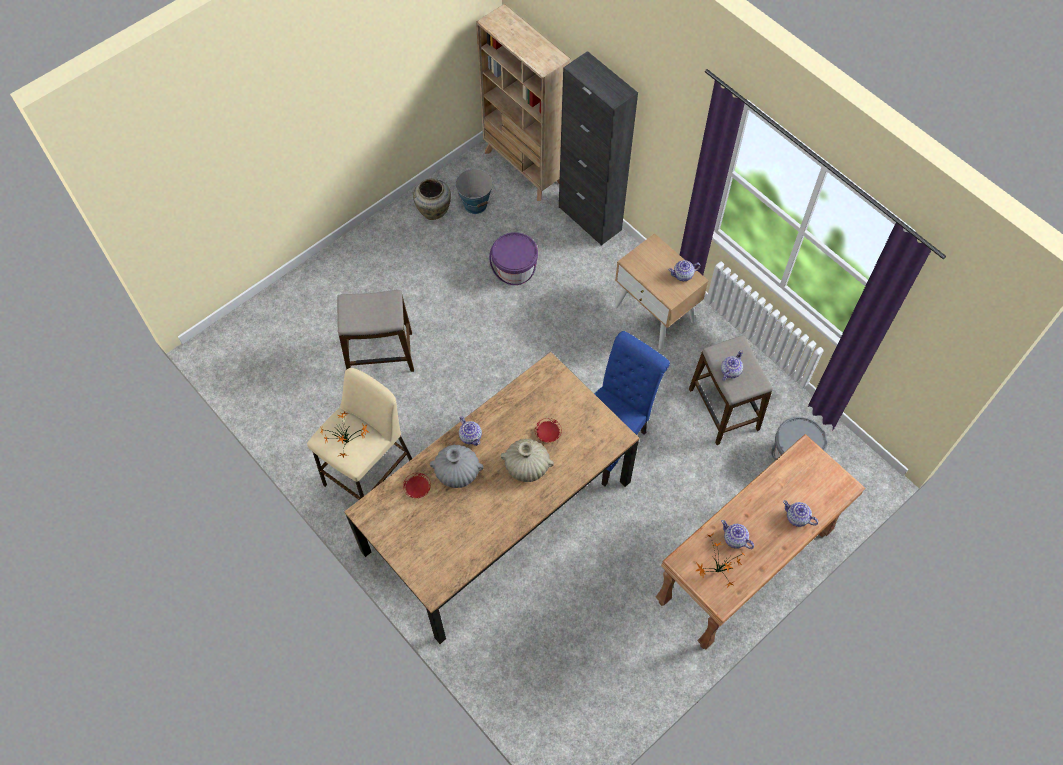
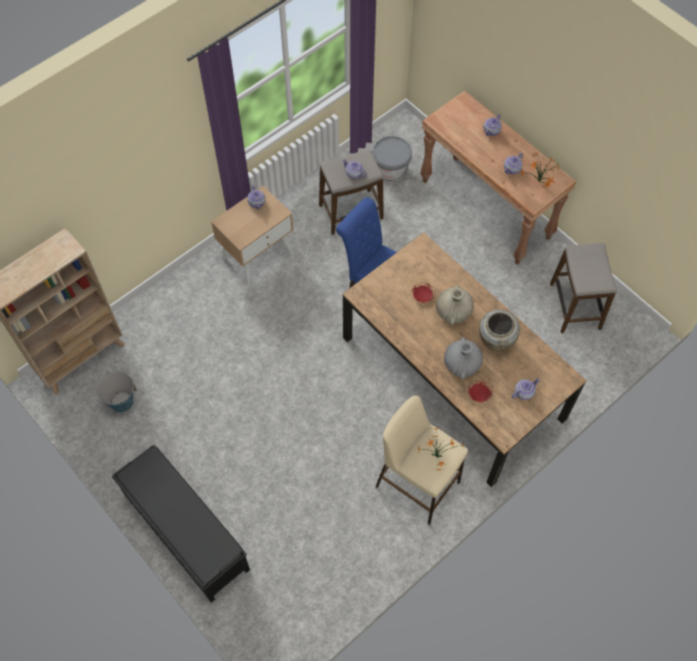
camera: 90 degrees left, 0 degrees up
(336, 267) = (185, 531): none -> black bench
(380, 355) = (291, 482): stool -> stool (575, 306)
(434, 210) = (124, 440): beige vase -> beige vase (495, 341)
(470, 436) = (426, 354): teapot -> teapot (523, 392)
(515, 271) = (204, 365): purple bucket -> none
(590, 218) = (149, 302): black cabinet -> none

